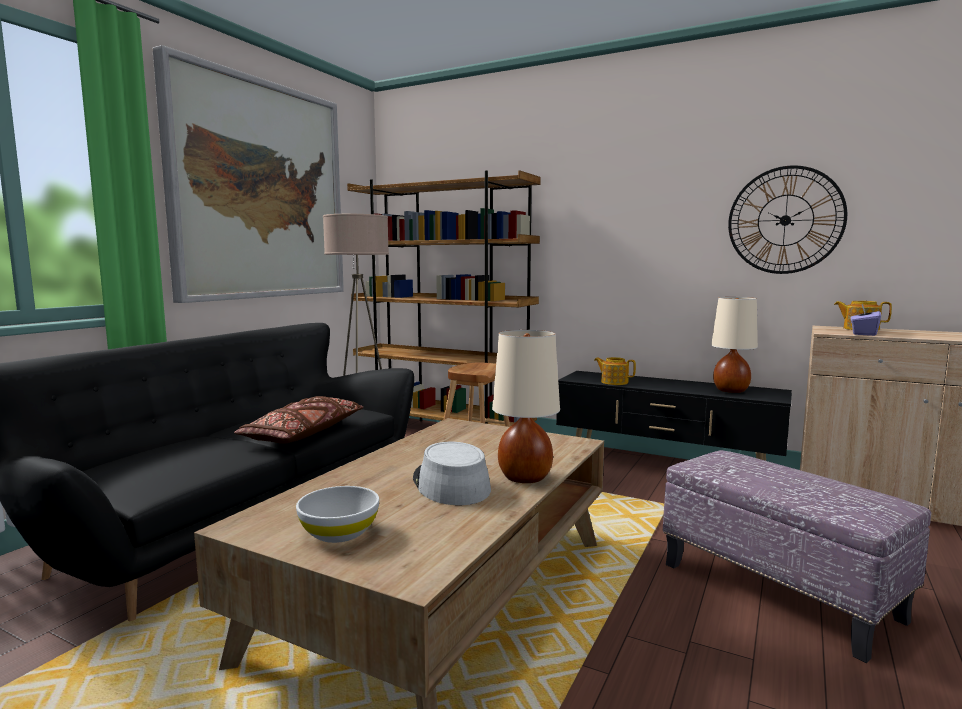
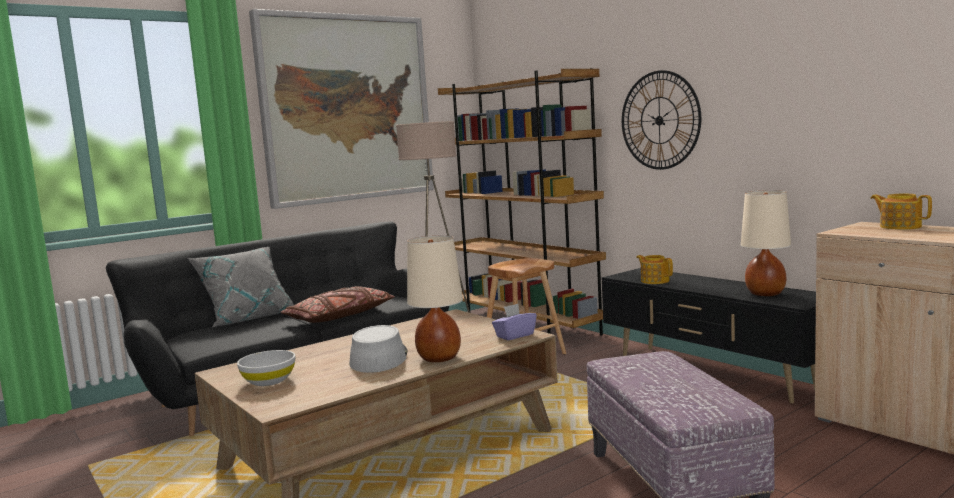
camera: 25 degrees right, 0 degrees up
(170, 443) = (248, 318): none -> grey pillow
(785, 220) = (827, 102): wall clock -> wall clock (659, 120)
(863, 334) = (875, 233): purple tissue box -> purple tissue box (514, 335)

